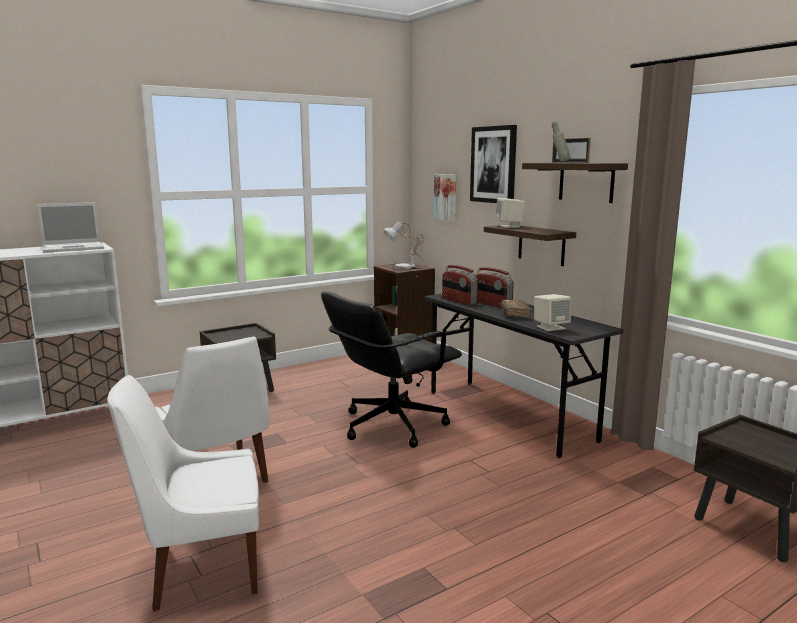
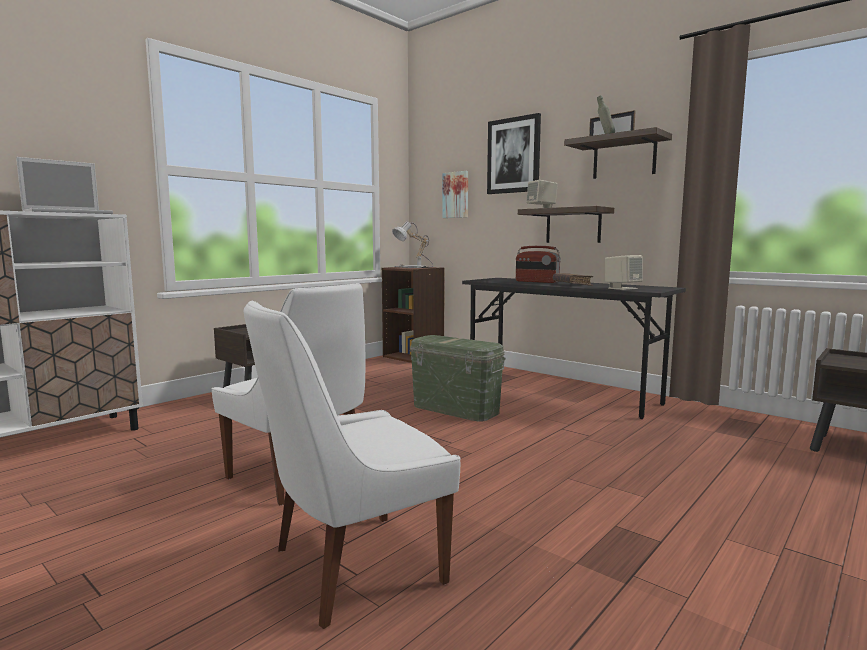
camera: 15 degrees left, 5 degrees down
(391, 425) = (455, 409): black office chair -> green storage box
(459, 301) = (502, 281): radio -> none

